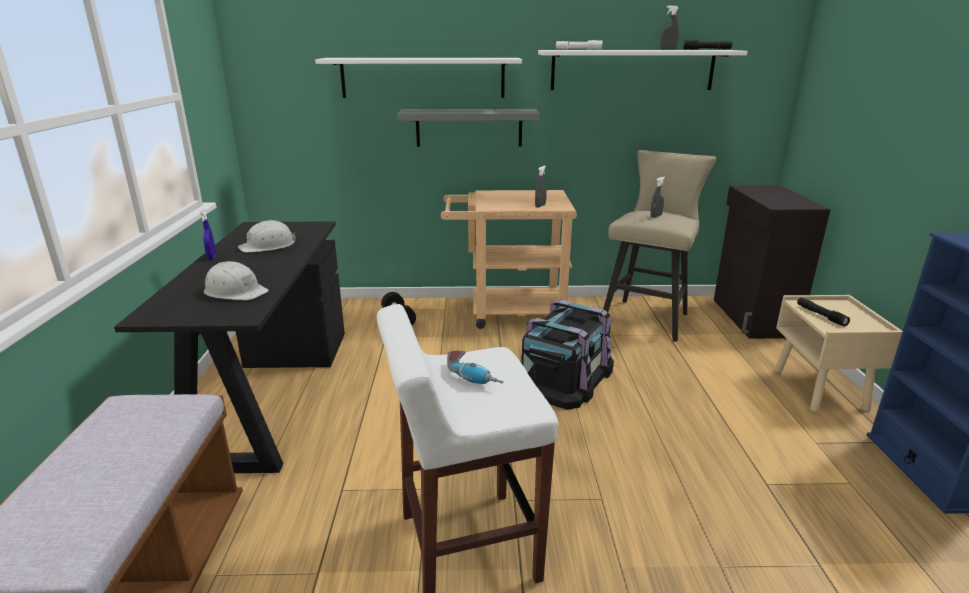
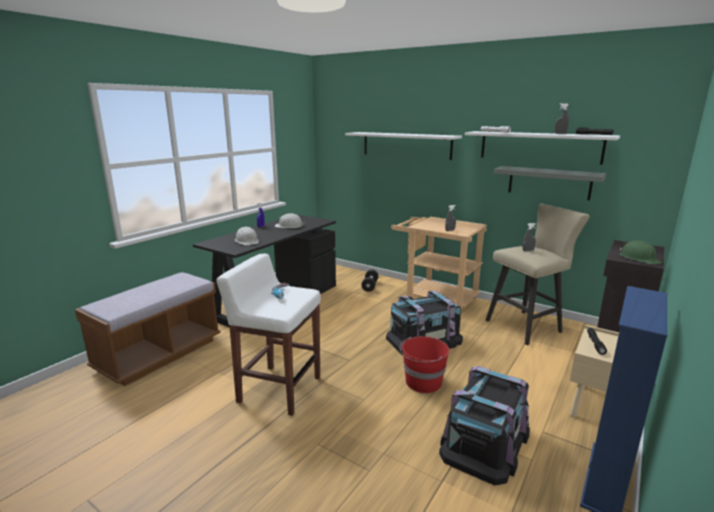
camera: 35 degrees right, 5 degrees down
(469, 127) = (429, 177): grey shelf -> grey shelf (549, 182)
(637, 438) = (423, 382): none -> red bucket
(787, 484) = (484, 440): none -> black storage box
(792, 202) = (639, 258): none -> green hard hat

